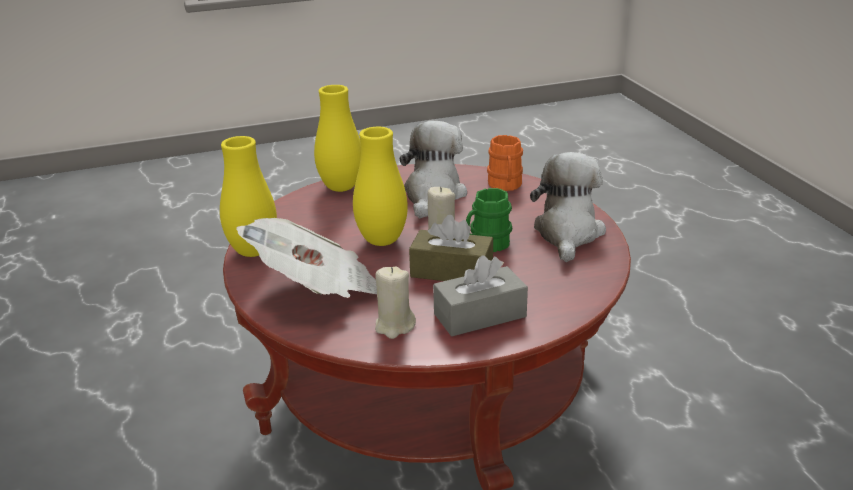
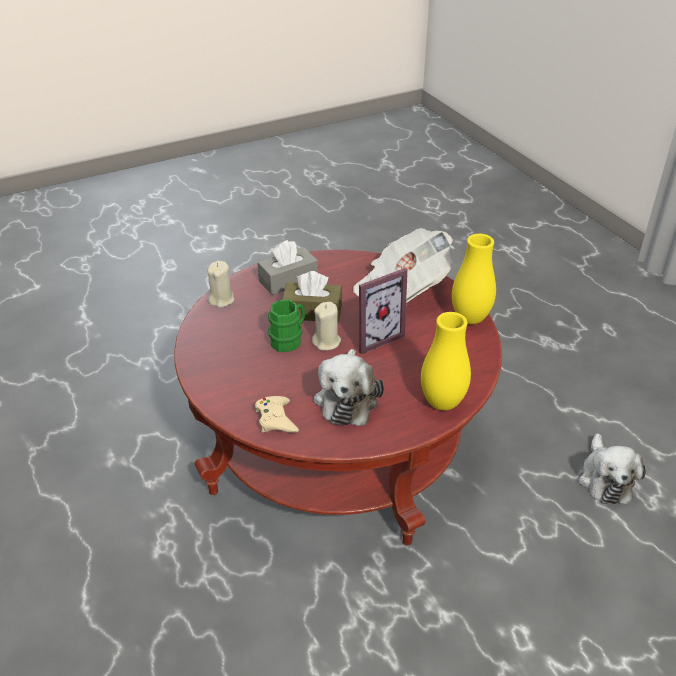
camera: 170 degrees right, 10 degrees up
(382, 241) = (374, 337): yellow vase -> picture frame
(394, 326) = (340, 269): beige candle -> beige candle (221, 300)
(505, 185) = (276, 419): orange mug -> beige game controller
(568, 233) = (221, 356): plush toy -> plush toy (605, 479)

